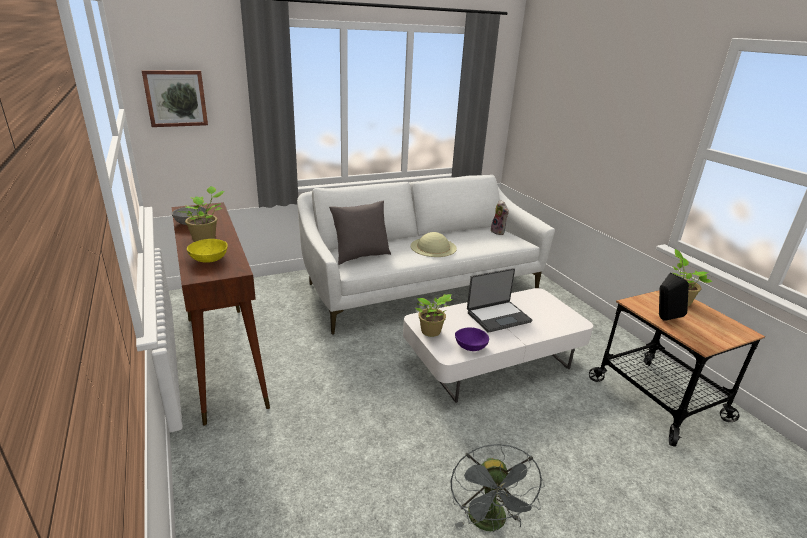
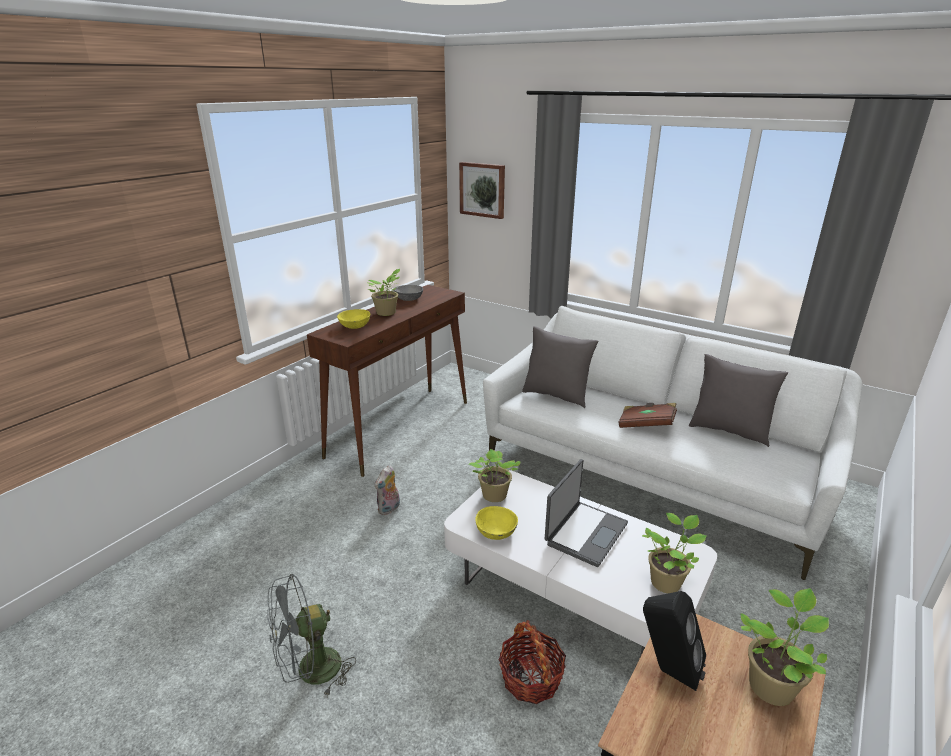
camera: 60 degrees right, 0 degrees up
(433, 247) = (646, 425): beige hat -> brown book
(462, 232) = (729, 431): none -> grey pillow
(471, 346) = (495, 532): purple bowl -> yellow bowl
(498, 232) = (789, 457): plush toy -> plush toy (389, 509)
(498, 316) = (585, 533): laptop -> laptop turned 90 degrees counterclockwise
(552, 409) = (530, 678): none -> basket
(555, 311) = (667, 581): none -> potted plant

